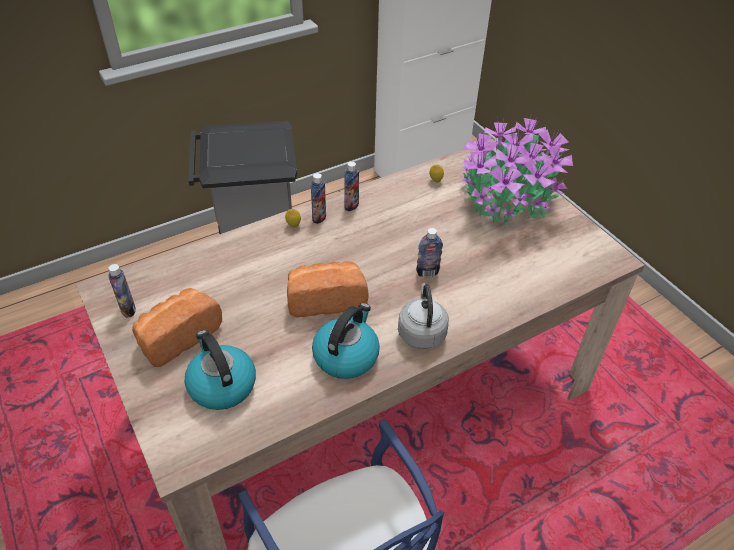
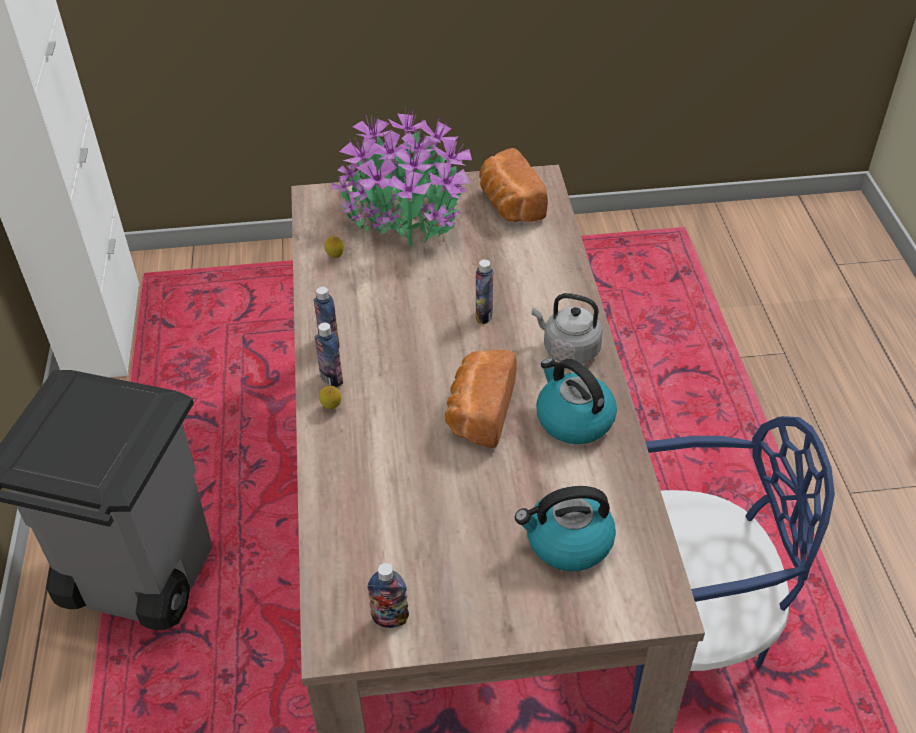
camera: 65 degrees left, 0 degrees up
(178, 336) = (467, 571): bread -> bread (509, 205)

